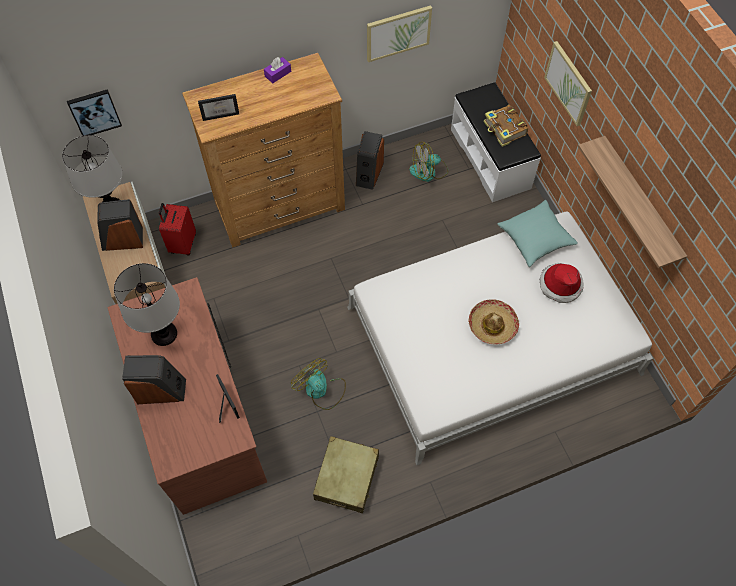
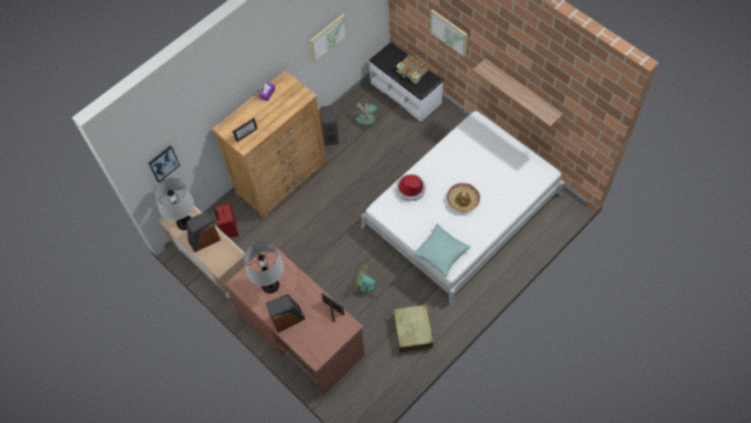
camera: 20 degrees left, 0 degrees up
(535, 238) = (464, 135): turquoise pillow -> turquoise pillow (441, 253)
(560, 284) = (492, 158): hat -> hat (410, 189)

